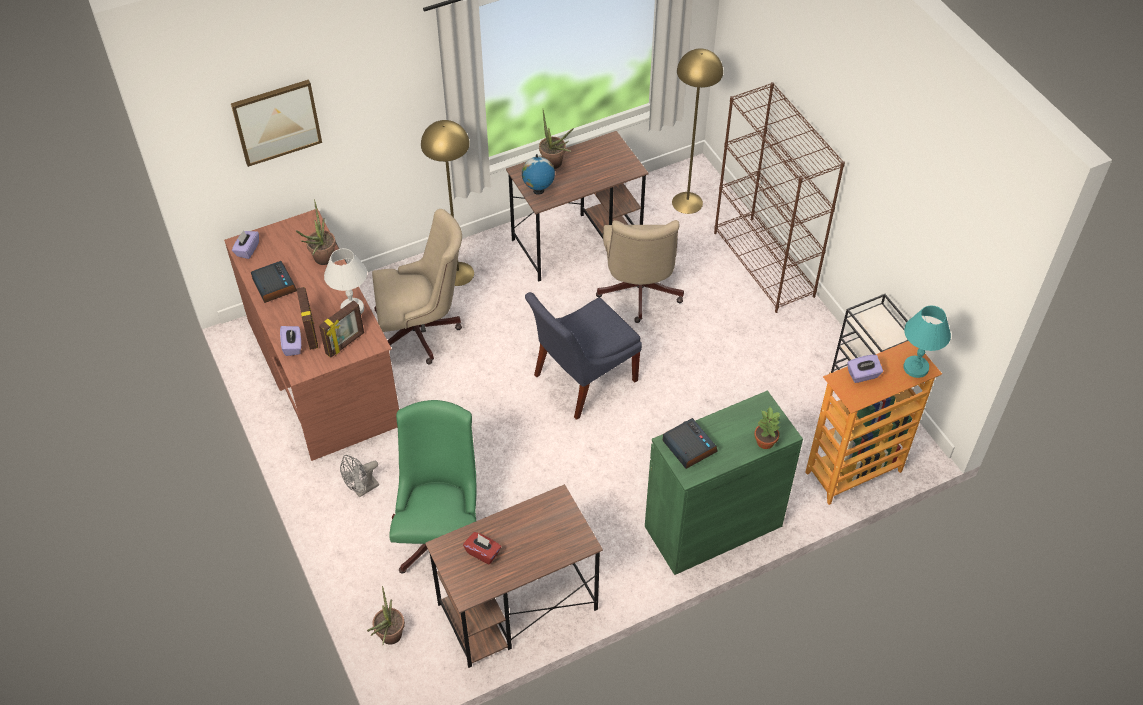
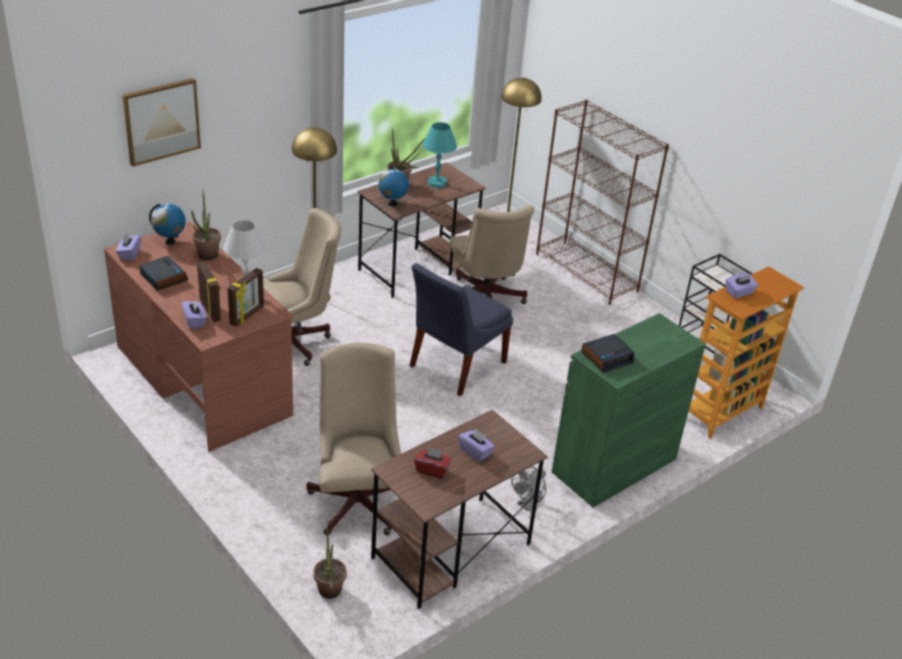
camera: 15 degrees left, 15 degrees down
(290, 236) = (170, 241): none -> globe
(362, 489) = (267, 470): grey fan -> grey fan (528, 504)
(442, 534) = (358, 498): green office chair -> beige office chair
(531, 536) = (475, 452): none -> purple tissue box
(688, 446) = (607, 357): alarm clock -> alarm clock turned 105 degrees clockwise
(765, 441) = (674, 348): potted plant -> none
(916, 368) = (781, 285): turquoise table lamp -> turquoise table lamp (437, 183)

